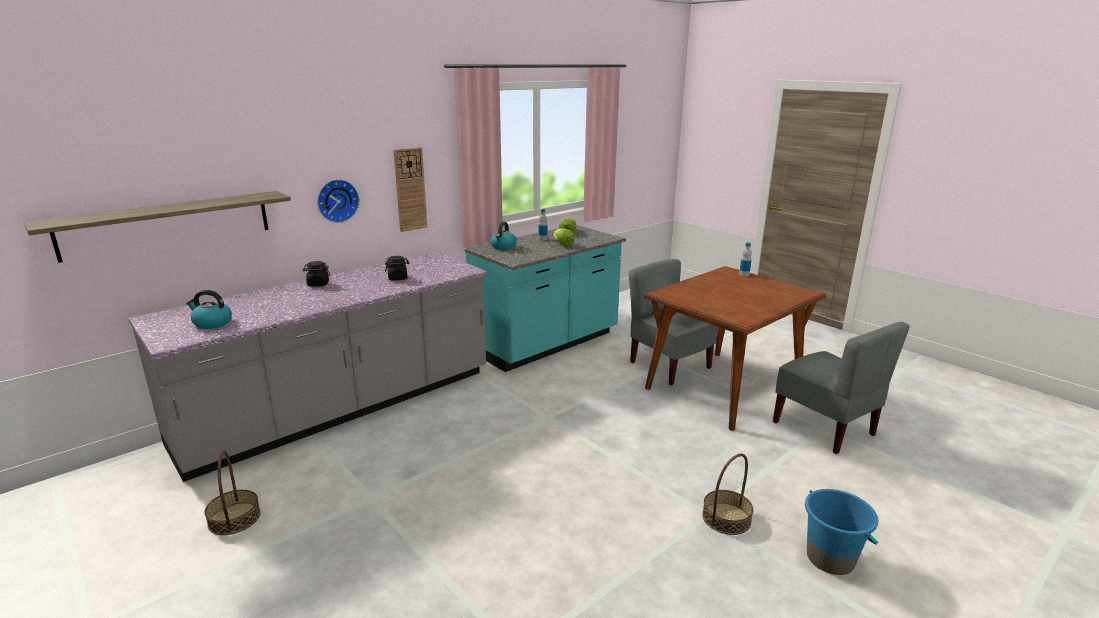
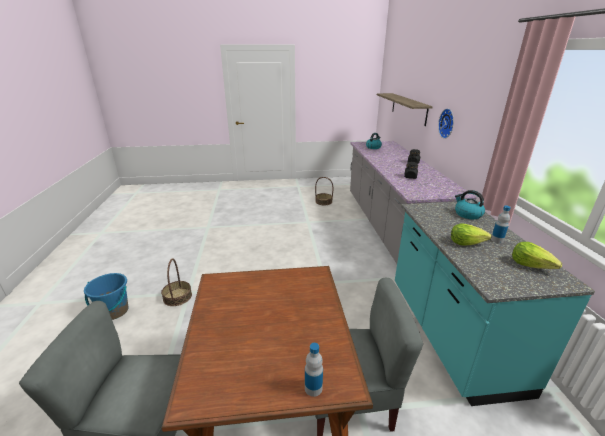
camera: 125 degrees right, 5 degrees up
(410, 189) = (480, 135): wall clock -> none

